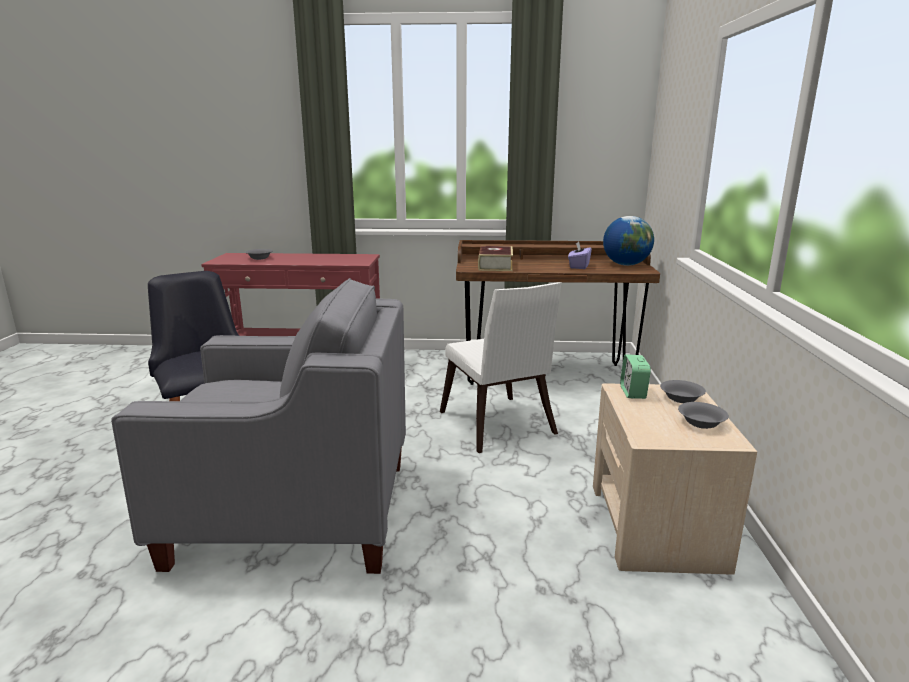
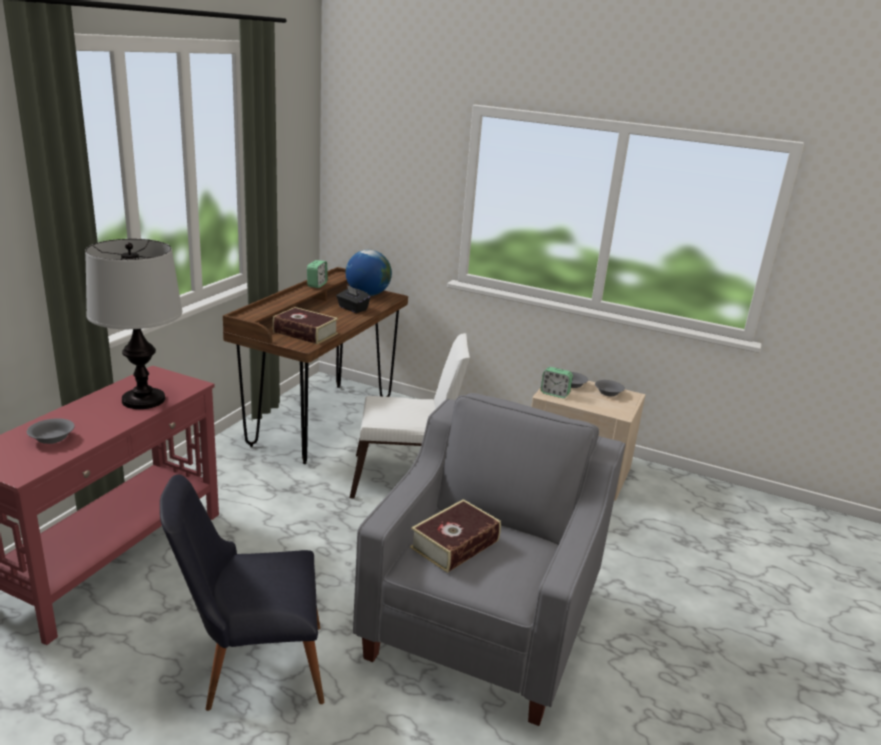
camera: 70 degrees left, 5 degrees up
(242, 388) = (455, 544): none -> book
(326, 260) = (144, 400): none -> table lamp
(578, 266) = (352, 309): purple tissue box -> black tissue box
(582, 245) = (317, 285): none -> alarm clock

